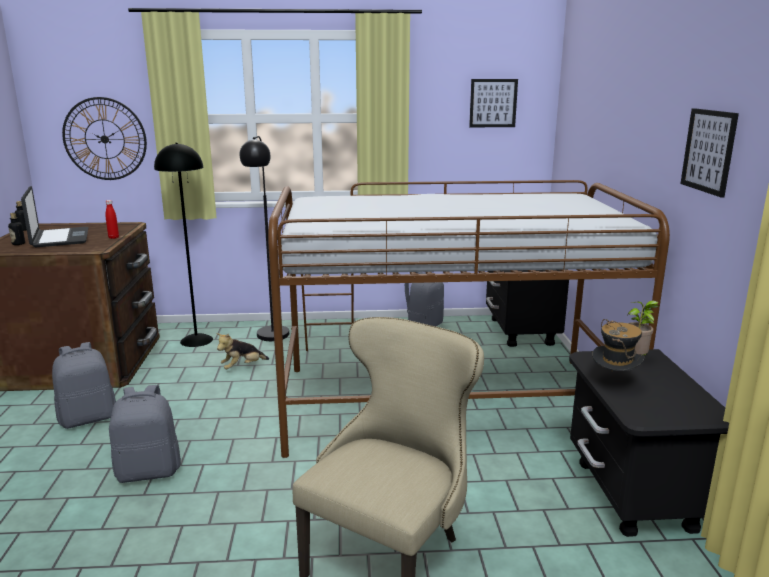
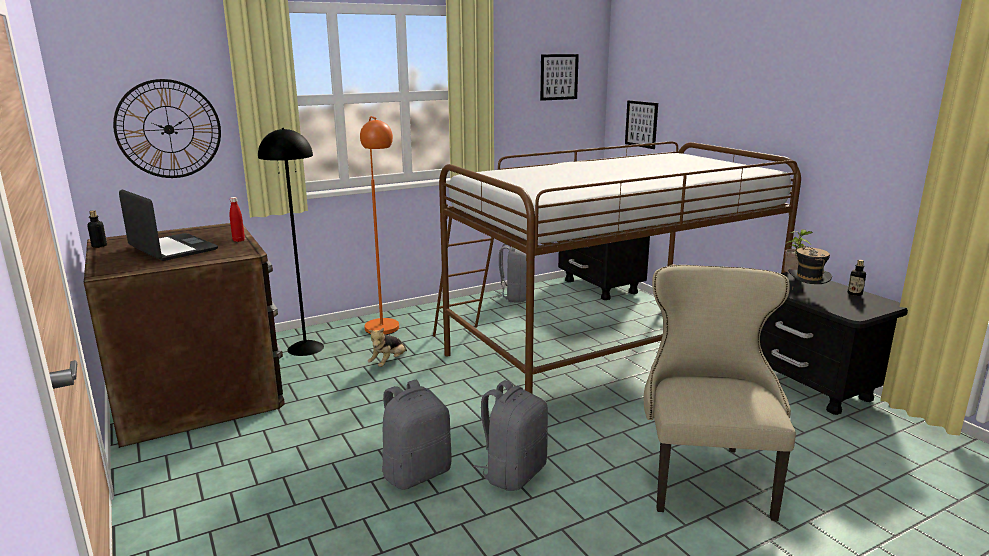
camera: 25 degrees left, 0 degrees up
(18, 244) = (130, 260): bottle -> bottle (854, 293)
(88, 418) = (283, 444): grey backpack -> grey backpack (513, 473)
(271, 339) = (384, 332): black floor lamp -> orange floor lamp
(708, 151) = (841, 106): picture -> picture (641, 124)

